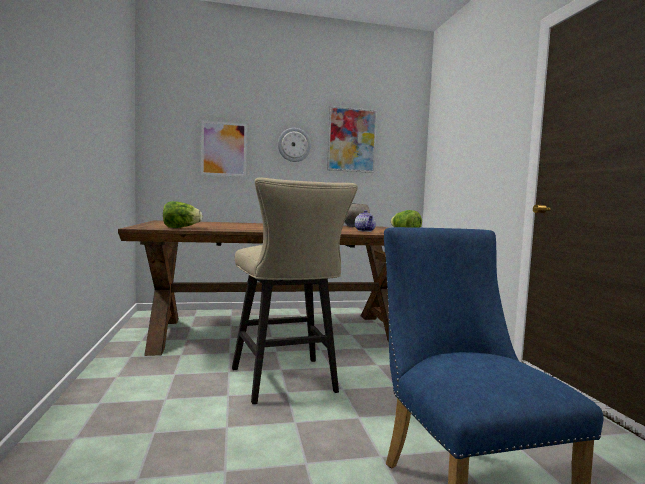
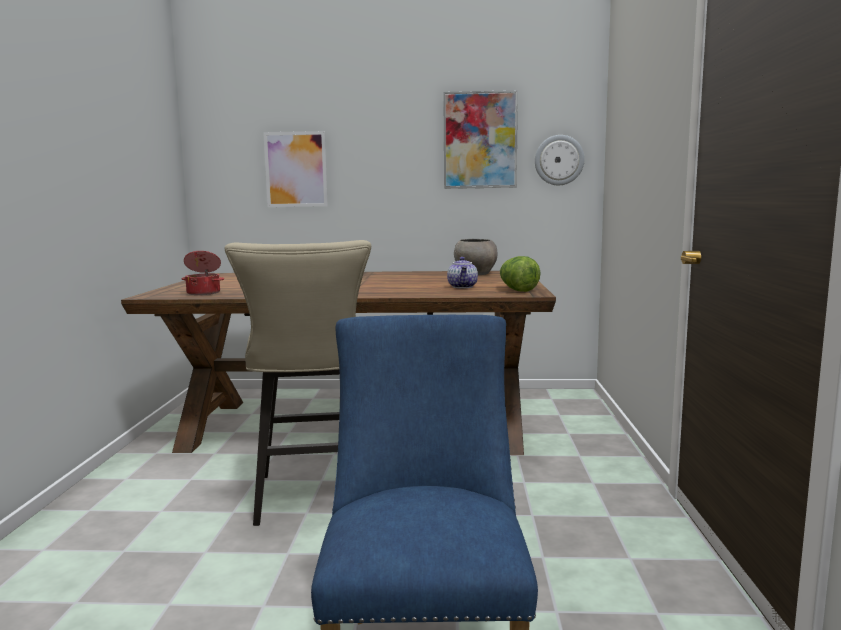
camera: 15 degrees right, 5 degrees up
(181, 228) = (204, 293): lettuce -> cooking pot
(294, 145) = (393, 155): wall clock -> wall clock (559, 160)

